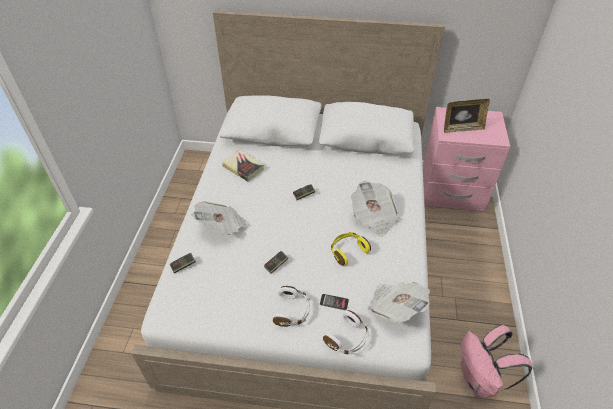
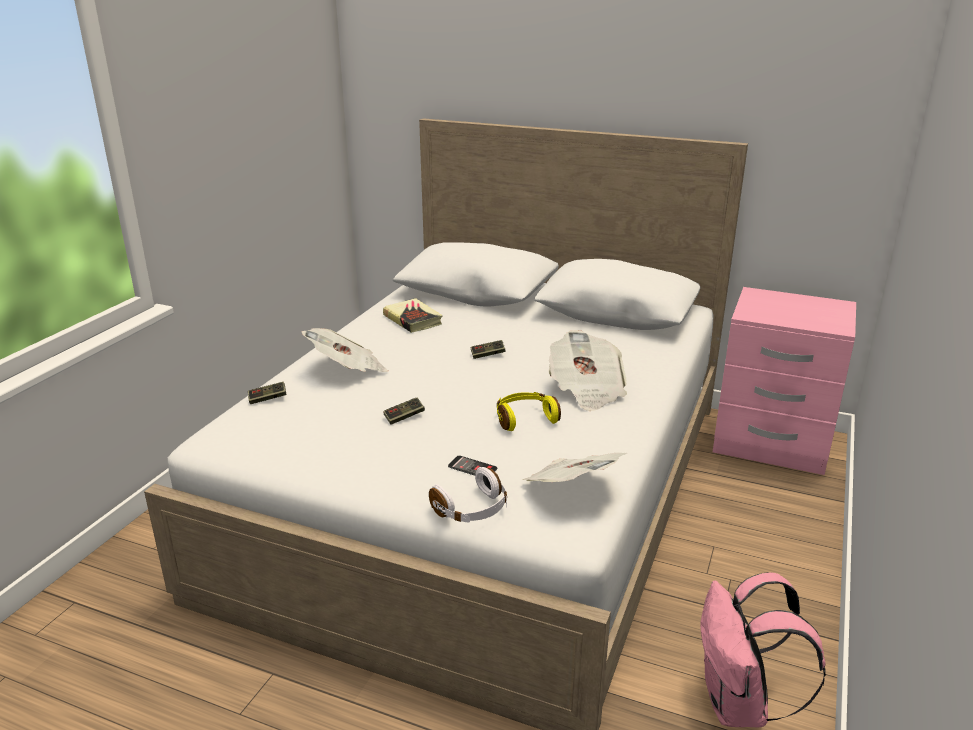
camera: 15 degrees right, 20 degrees down
(292, 311) = (400, 467): white headphones -> none
(462, 128) = (777, 311): picture frame -> none

